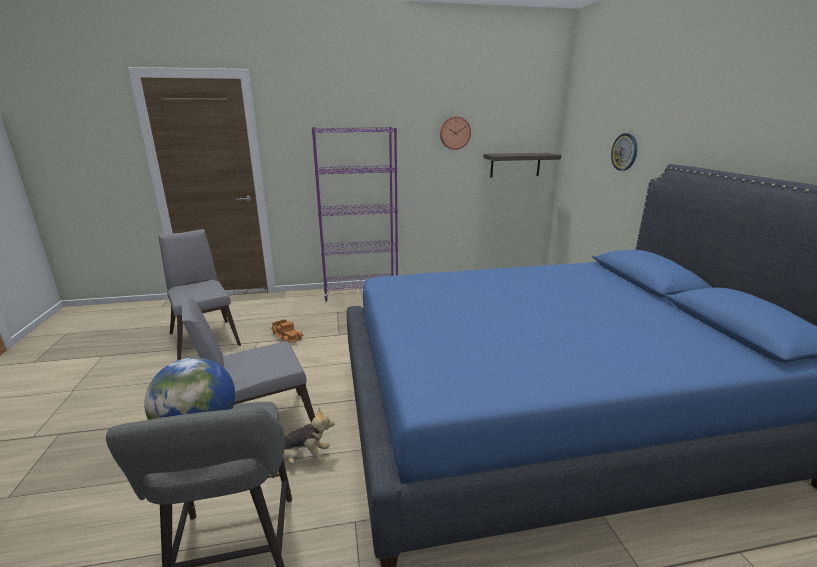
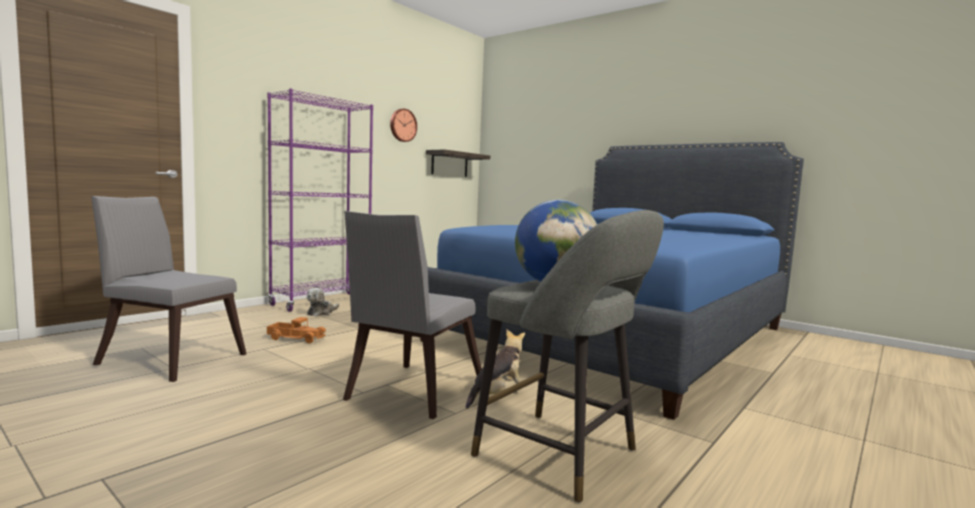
camera: 40 degrees left, 15 degrees down
(342, 307) = (321, 313): none -> plush toy
(624, 152) = (558, 146): wall clock -> none

